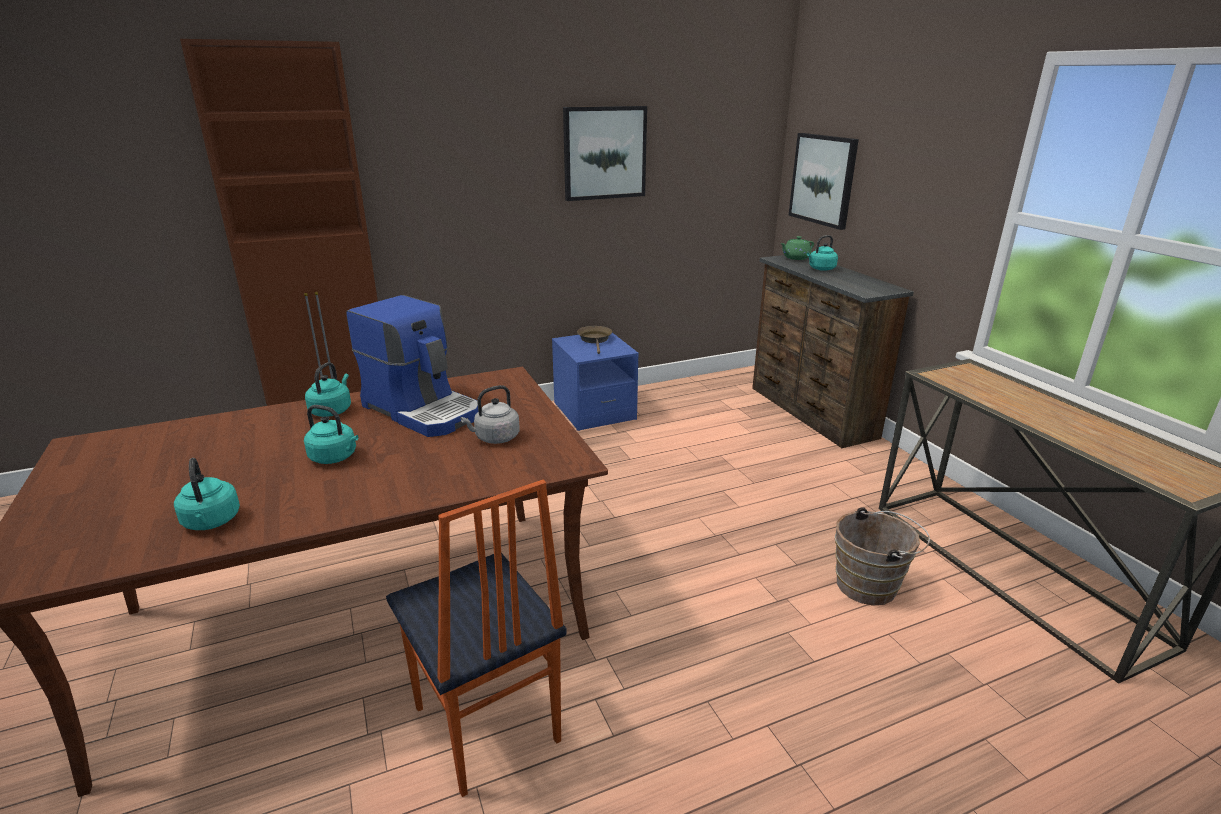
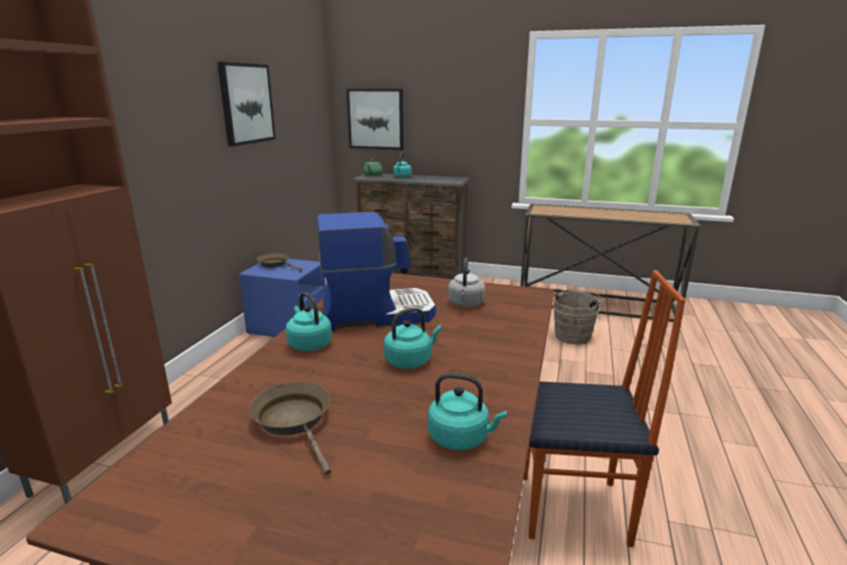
camera: 50 degrees left, 5 degrees down
(203, 454) = (295, 421): none -> brown frying pan

